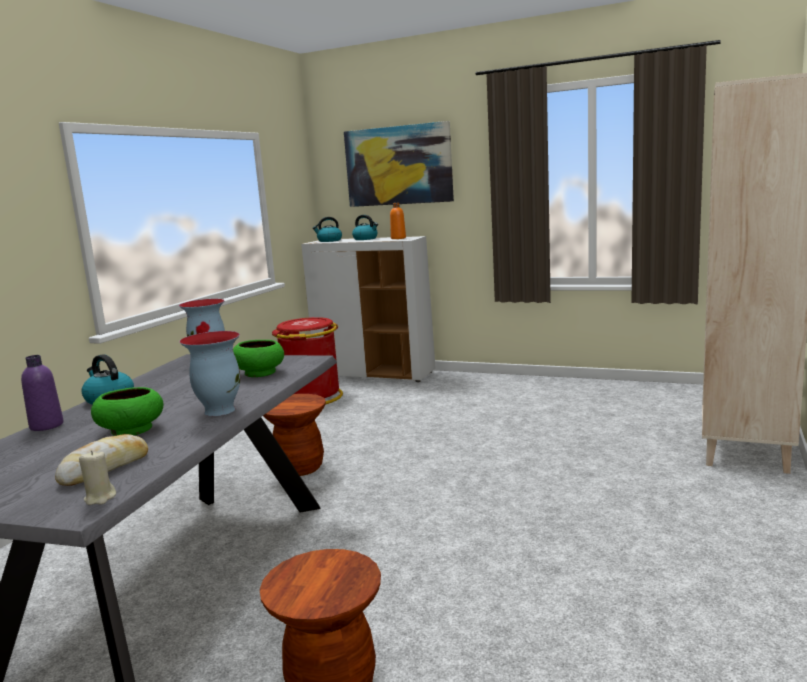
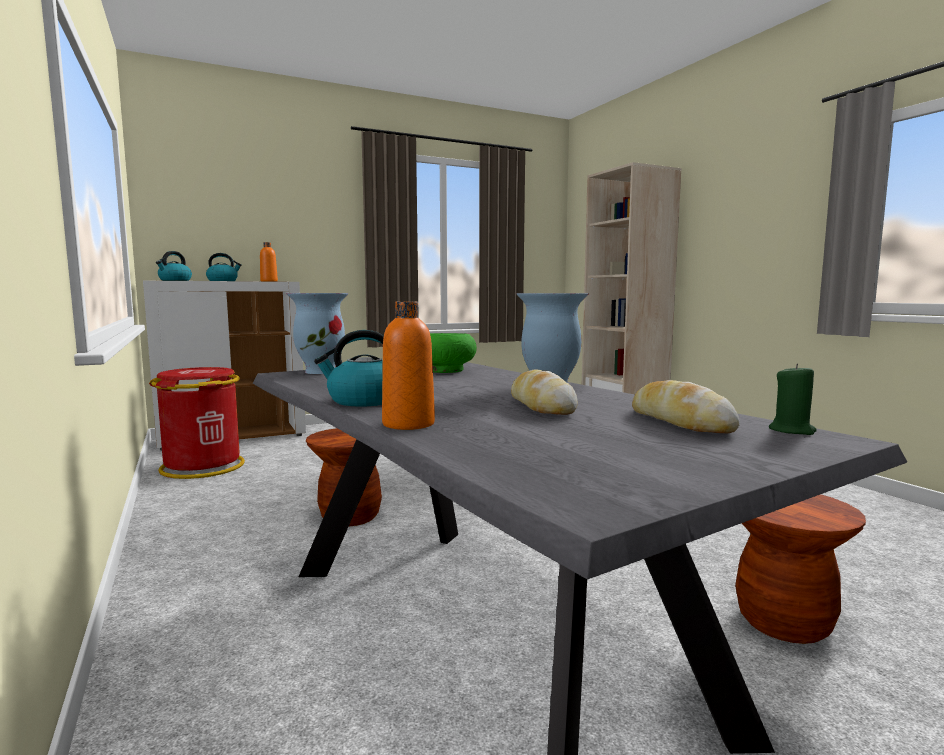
camera: 50 degrees left, 5 degrees down
(46, 426) = (408, 424): purple bottle -> orange bottle
(100, 498) = (792, 430): beige candle -> green candle
(131, 430) = (541, 406): green bowl -> bread
(398, 165) = (255, 205): picture -> none

